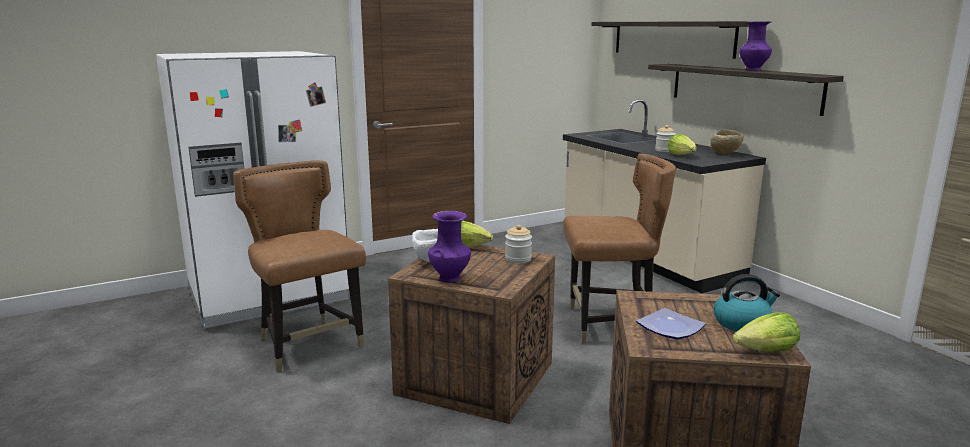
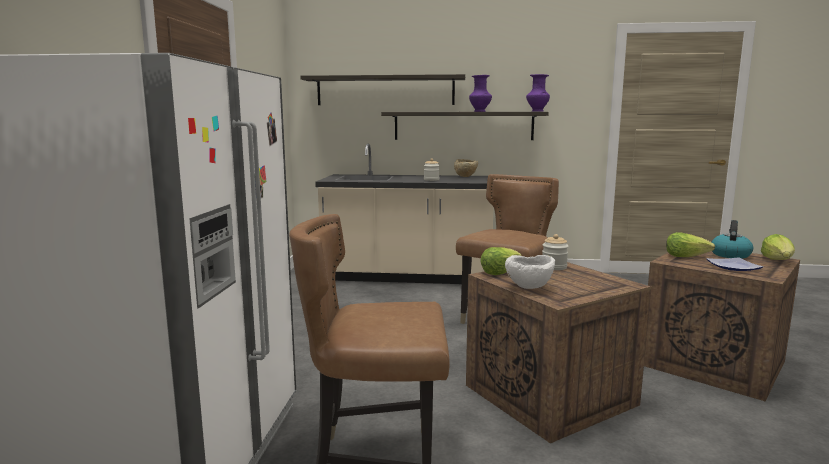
camera: 55 degrees left, 5 degrees down
(450, 278) = (582, 292): purple vase -> purple vase (537, 111)
(682, 155) = (455, 180): lettuce -> lettuce (686, 256)

